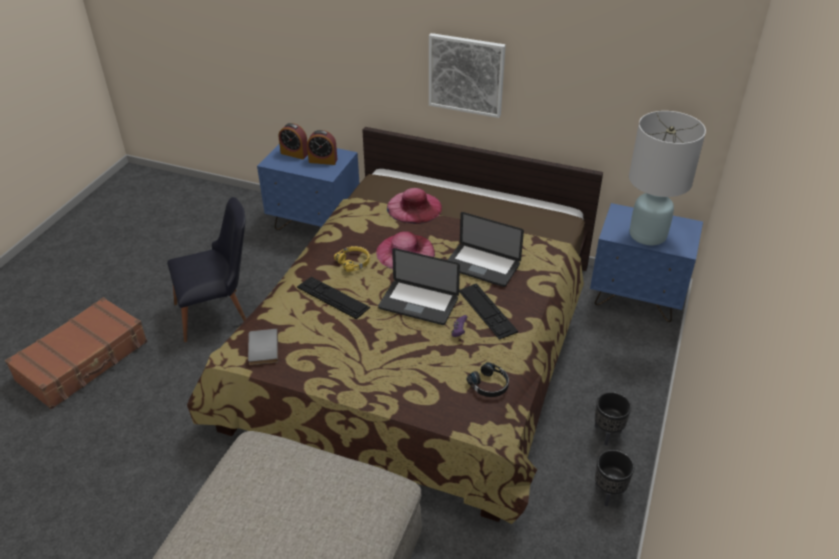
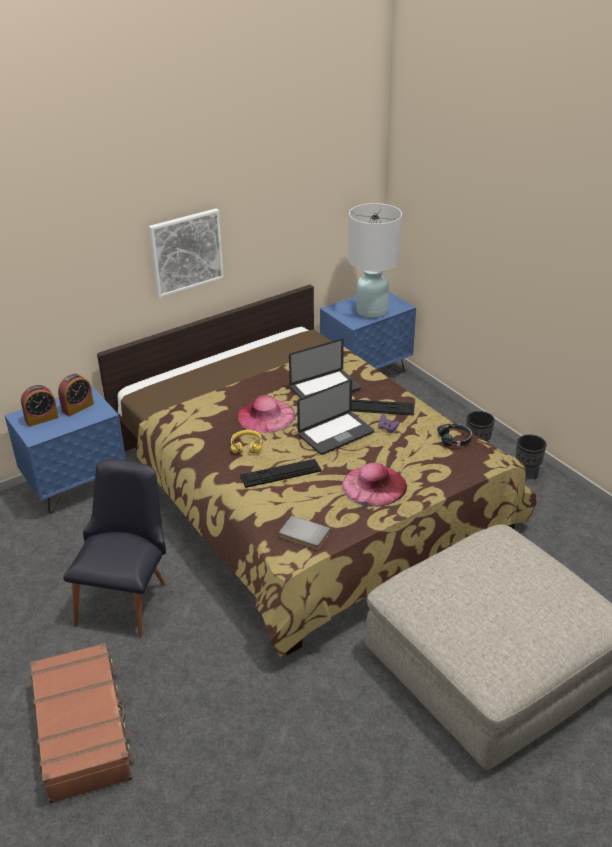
camera: 55 degrees left, 5 degrees down
(414, 207) = (212, 389): pink hat -> pink hat (374, 485)

